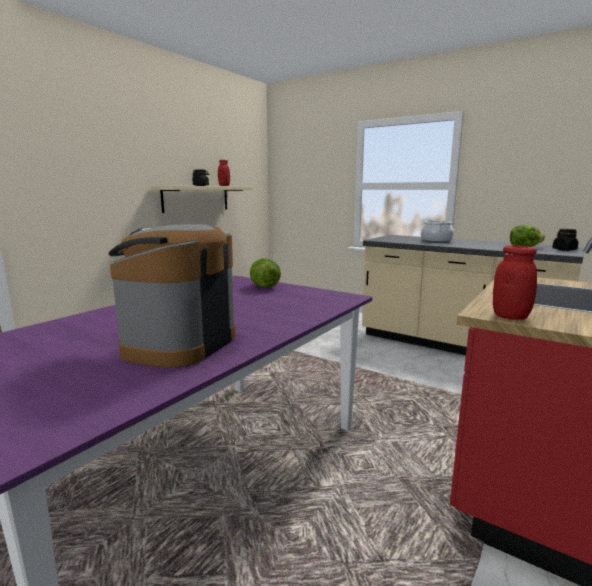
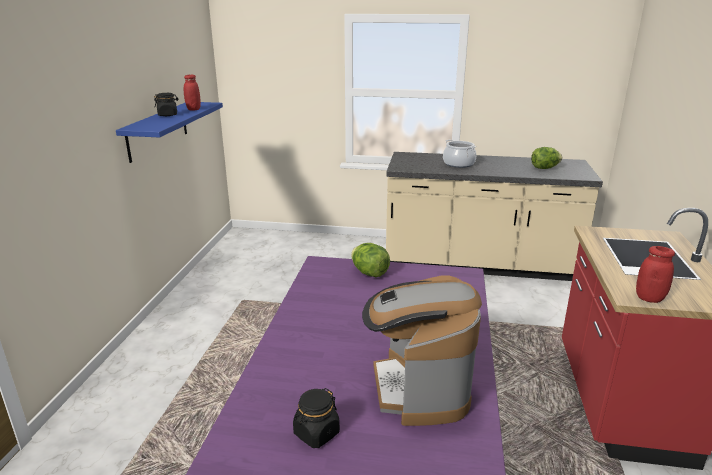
camera: 25 degrees left, 10 degrees up
(196, 198) = (158, 130): beige shelf -> blue shelf
(564, 249) = (578, 169): black jar -> black jar (316, 433)

